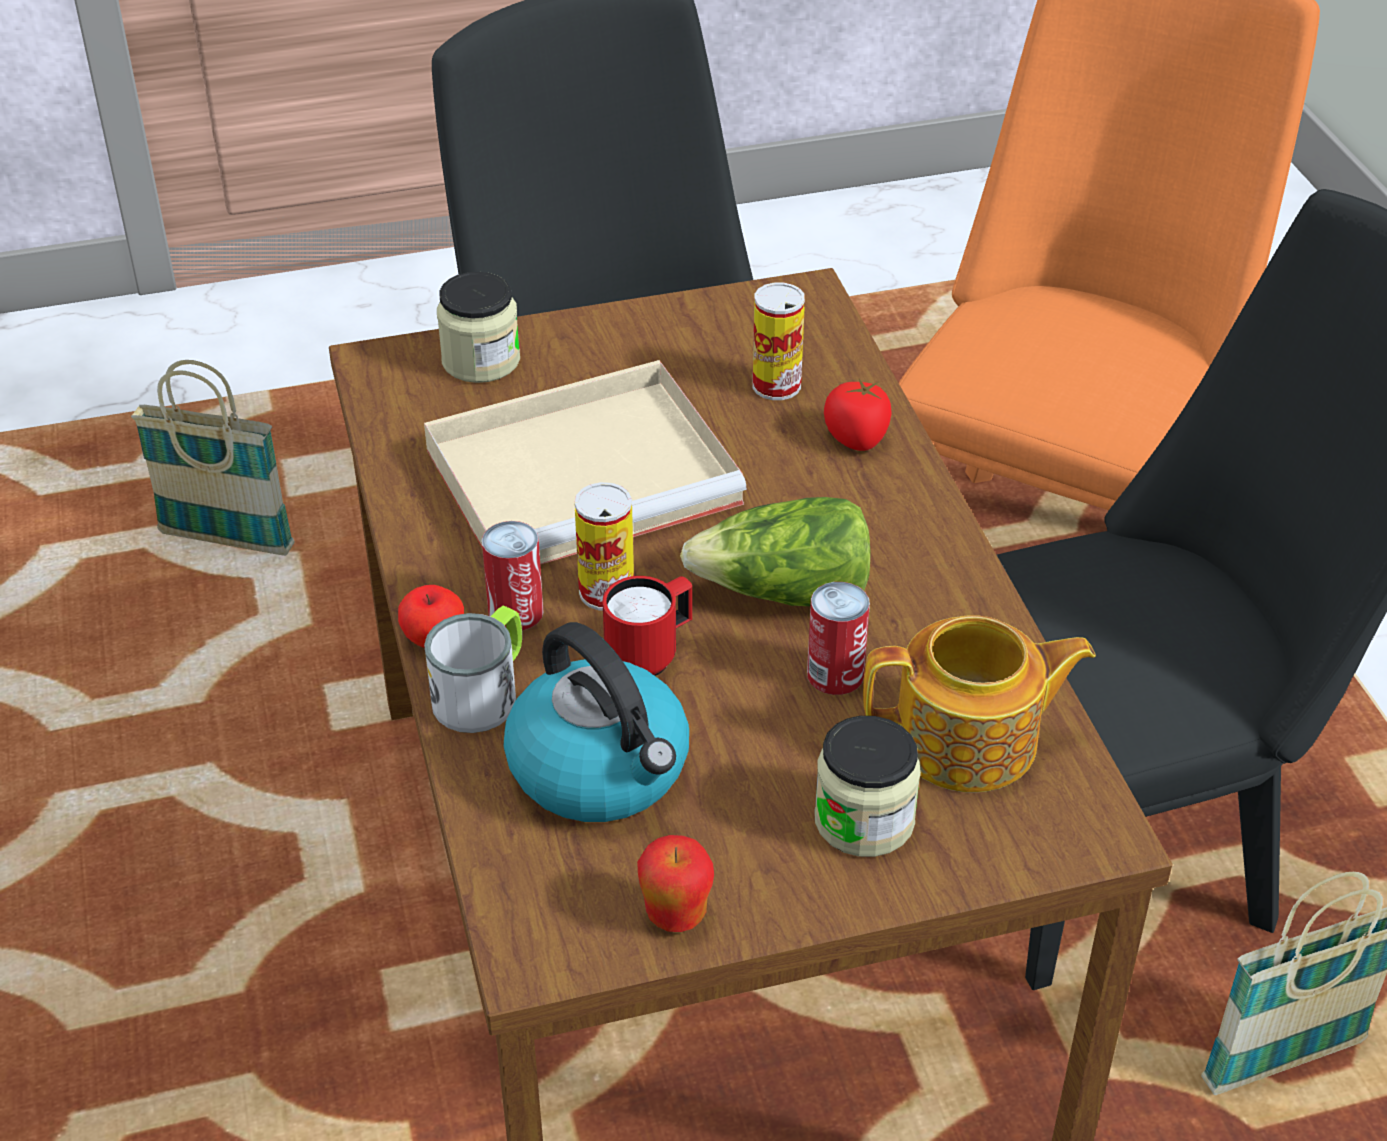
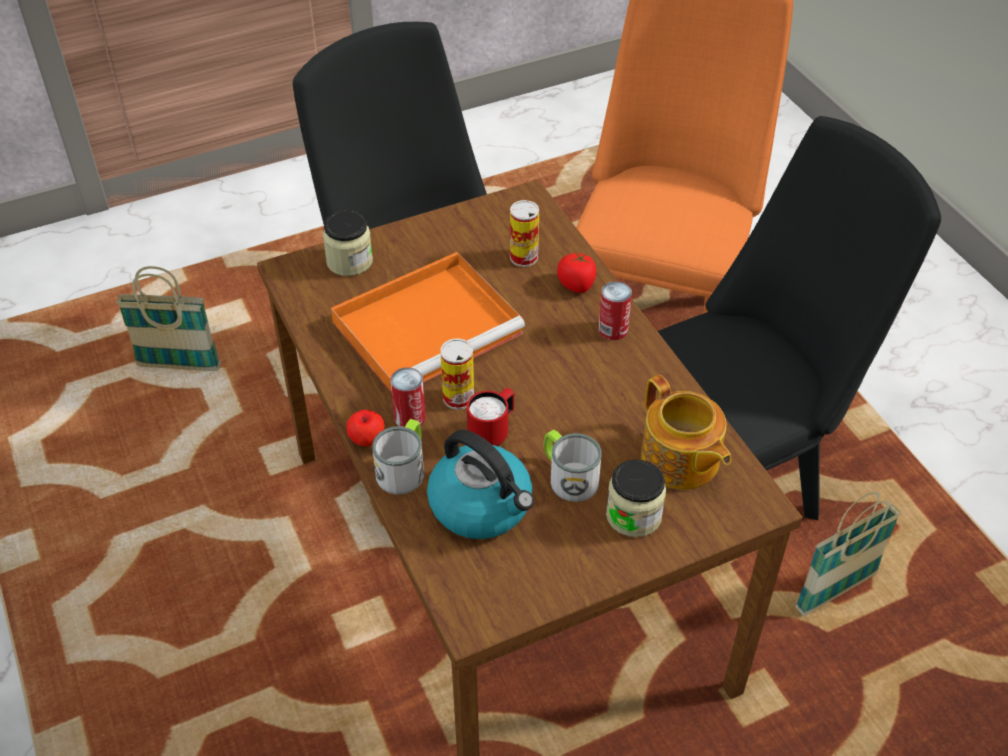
camera: 10 degrees left, 5 degrees up
(588, 474) = (430, 326): beige tray -> orange tray
(676, 915) = (544, 586): apple -> none
(764, 741) = (568, 476): none -> mug
(785, 593) = (559, 385): lettuce -> none
(835, 674) = (598, 431): can -> can (613, 329)
(970, 742) = (680, 461): teapot -> teapot turned 75 degrees clockwise

